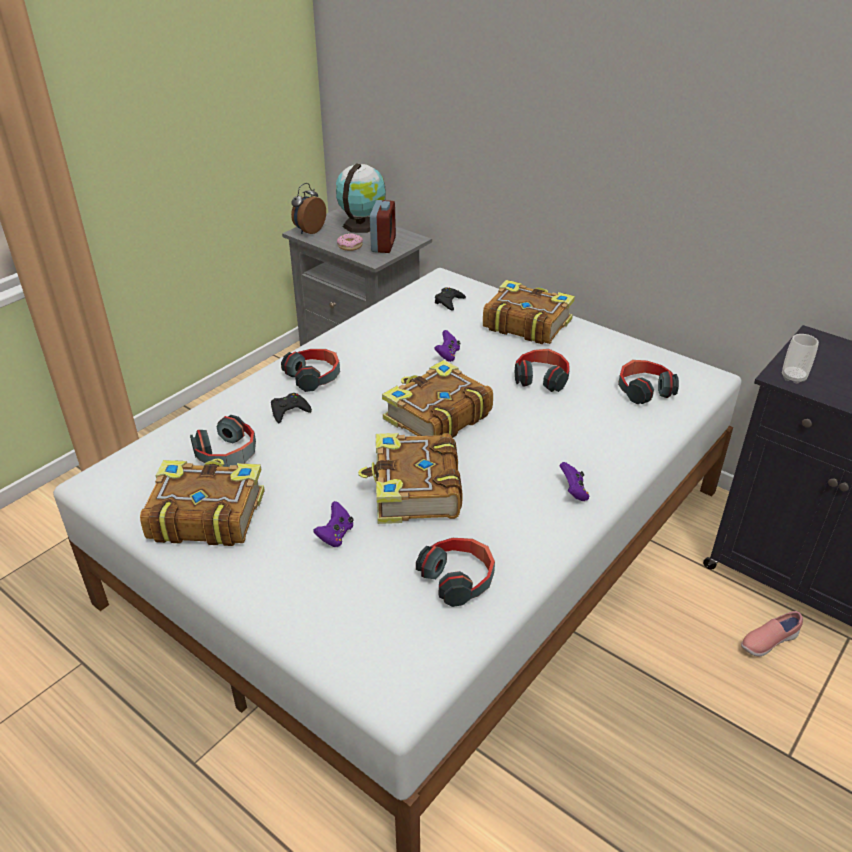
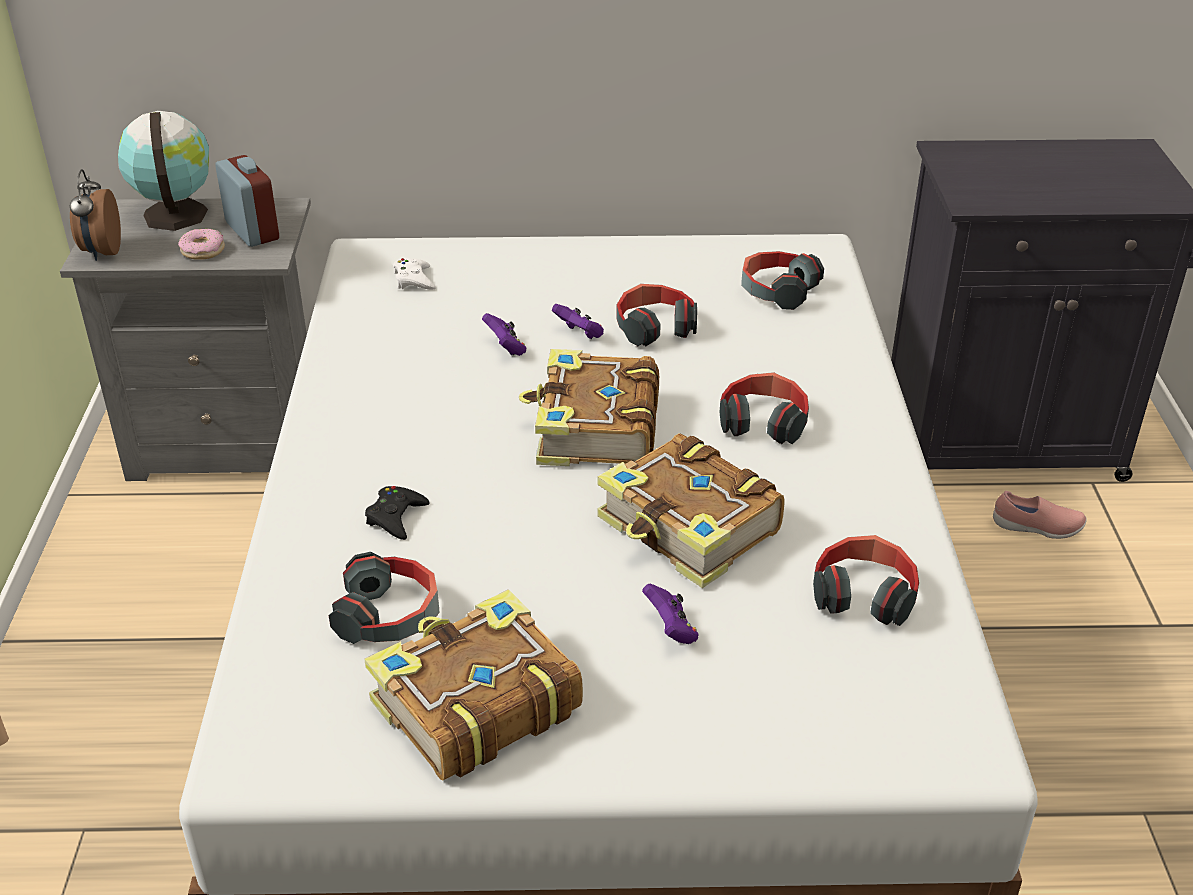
camera: 40 degrees left, 0 degrees up
(314, 377) = (367, 457): headphones -> headphones (763, 422)
(449, 302) = (414, 280): black game controller -> white game controller
(526, 323) = (549, 268): book -> none
(573, 492) = (852, 437): purple game controller -> purple game controller (579, 334)
(767, 642) = (1037, 528): pink shoe -> pink shoe turned 105 degrees counterclockwise
(793, 377) = (982, 199): cup -> none

